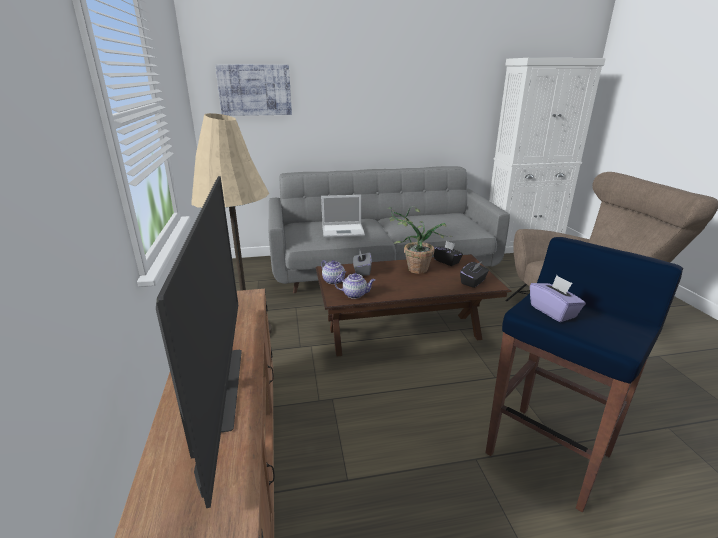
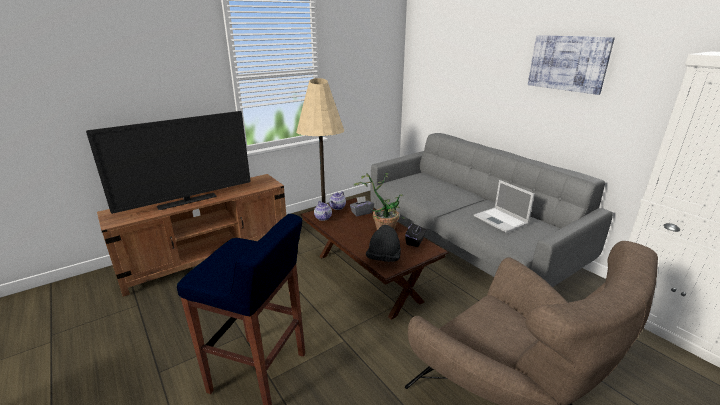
camera: 65 degrees right, 0 degrees up
(255, 90) = (437, 63): picture -> picture (568, 63)
(344, 230) = (425, 190): laptop -> laptop (501, 220)
(473, 282) = (383, 259): black tissue box -> black hat
(553, 311) = (238, 251): purple tissue box -> none

